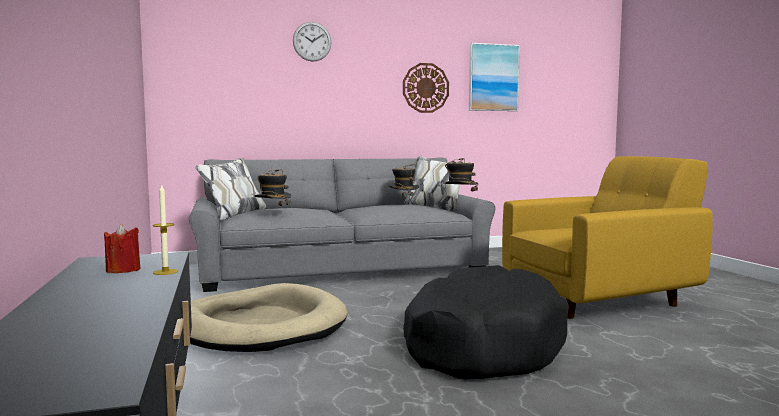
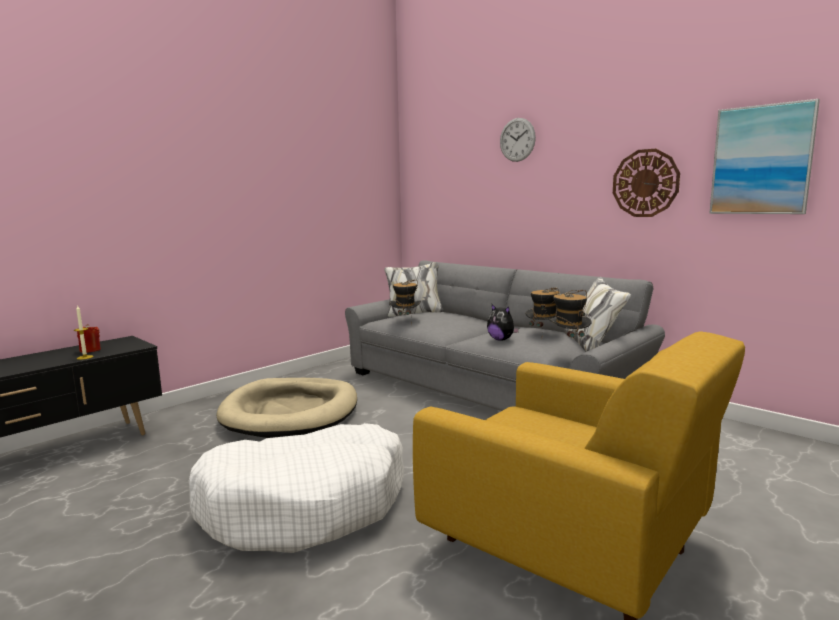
camera: 60 degrees right, 5 degrees up
(392, 211) = (501, 339): none -> plush toy
(481, 344) = (305, 505): black dog bed -> white dog bed

